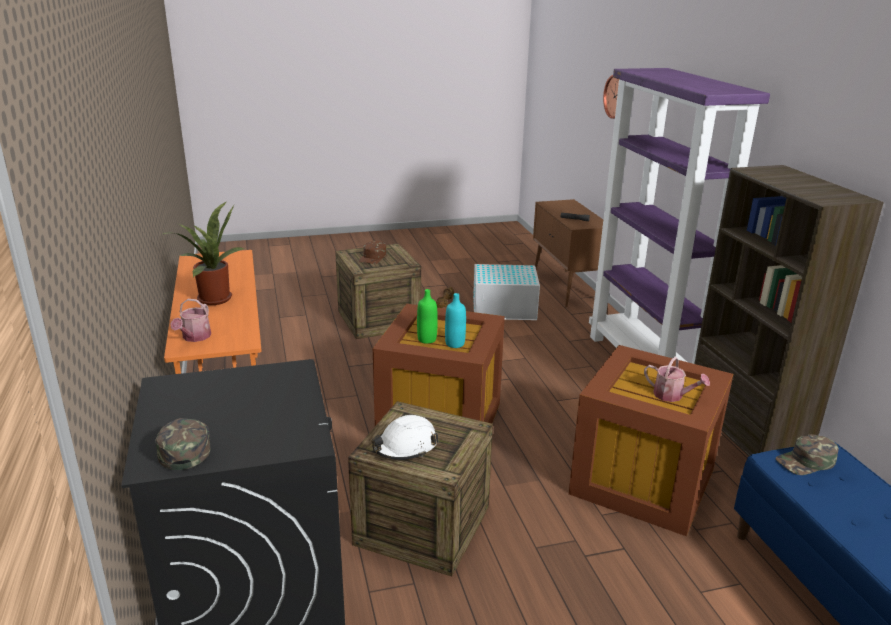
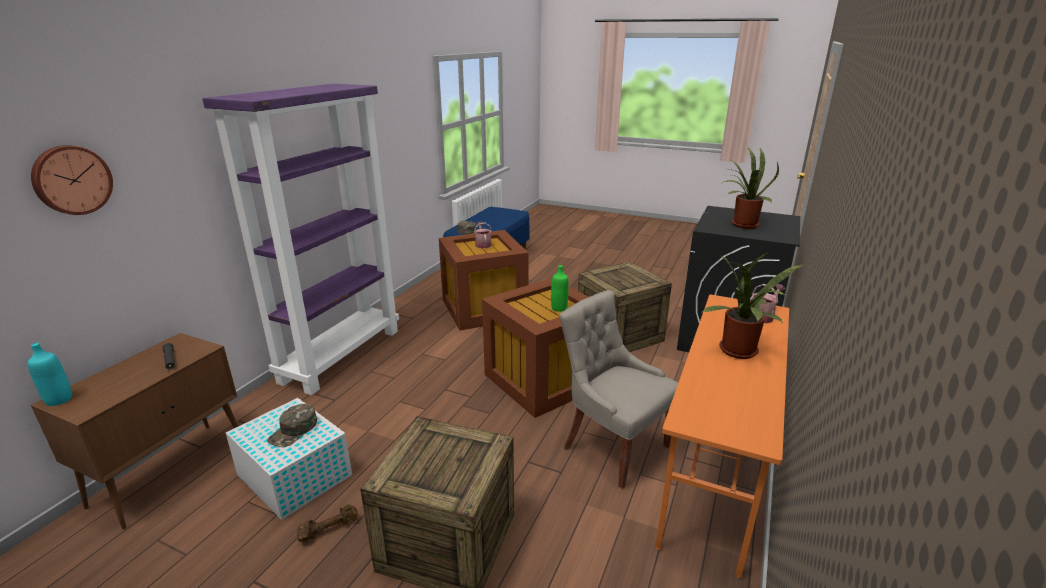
camera: 140 degrees left, 0 degrees up
(184, 446) = (772, 218): green cap -> green cap (294, 430)
(242, 401) = (741, 225): none -> potted plant
(323, 394) = (613, 446): none -> grey chair
(373, 257) = (445, 464): brown cap -> none
(405, 447) = (637, 278): white hard hat -> none
(455, 344) = (545, 299): turquoise bottle -> turquoise bottle (59, 400)
(741, 452) = (413, 299): brown bookcase -> none

